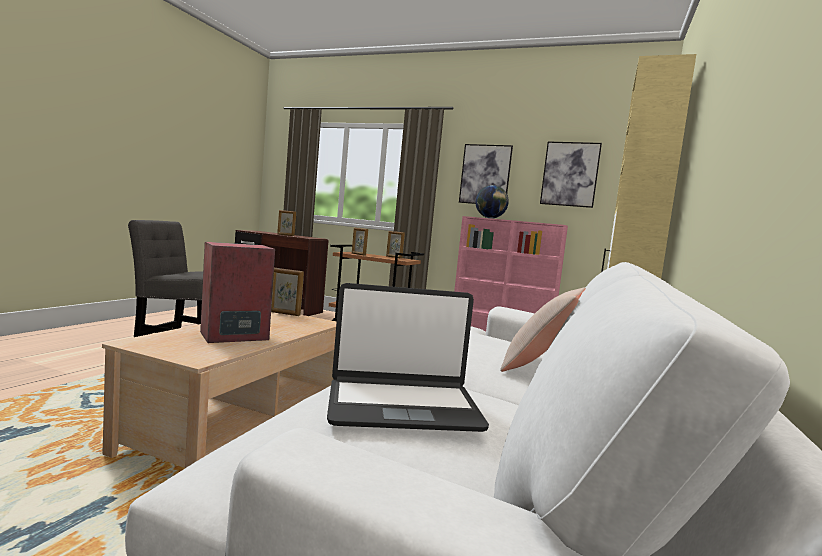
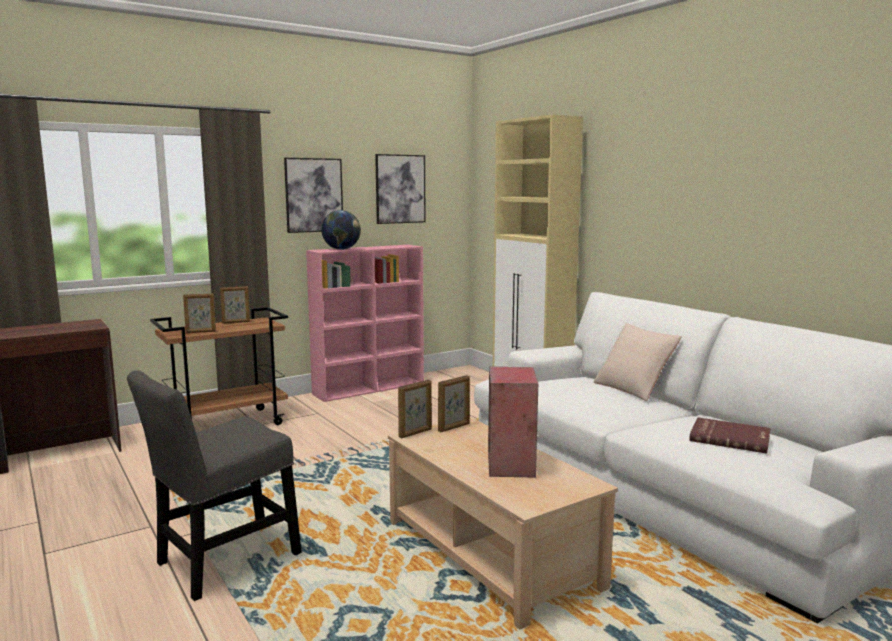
camera: 55 degrees left, 5 degrees up
(285, 235) = (46, 332): picture frame -> picture frame (454, 427)
(402, 406) = (730, 438): laptop -> red book

